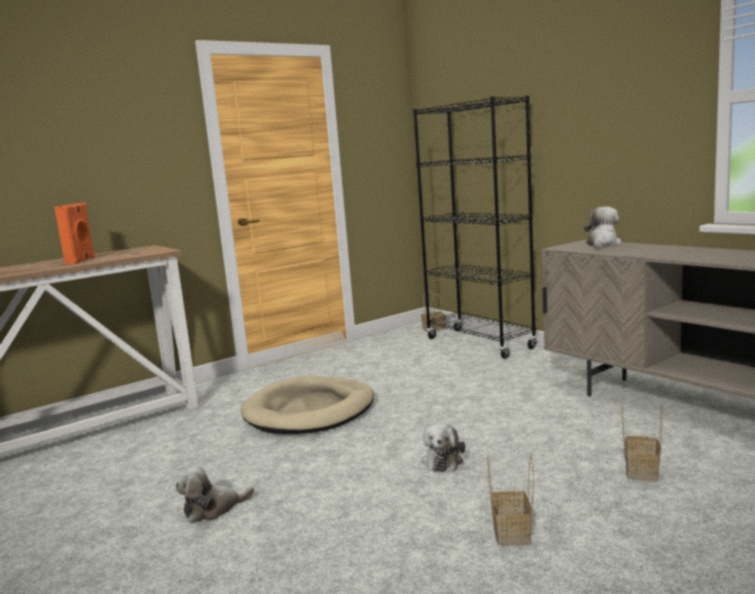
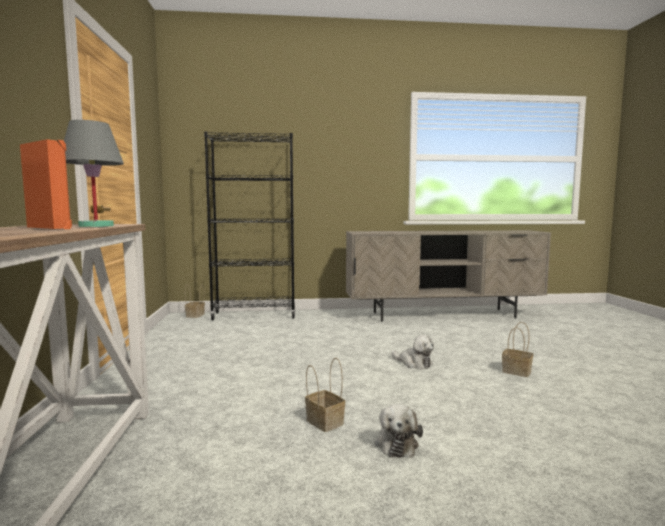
camera: 60 degrees left, 5 degrees down
(120, 256) = (96, 226): none -> grey table lamp
(310, 411) = (263, 376): beige dog bed -> none
(602, 244) = (370, 231): plush toy -> none
(641, 470) = (477, 337): basket -> basket (323, 422)

